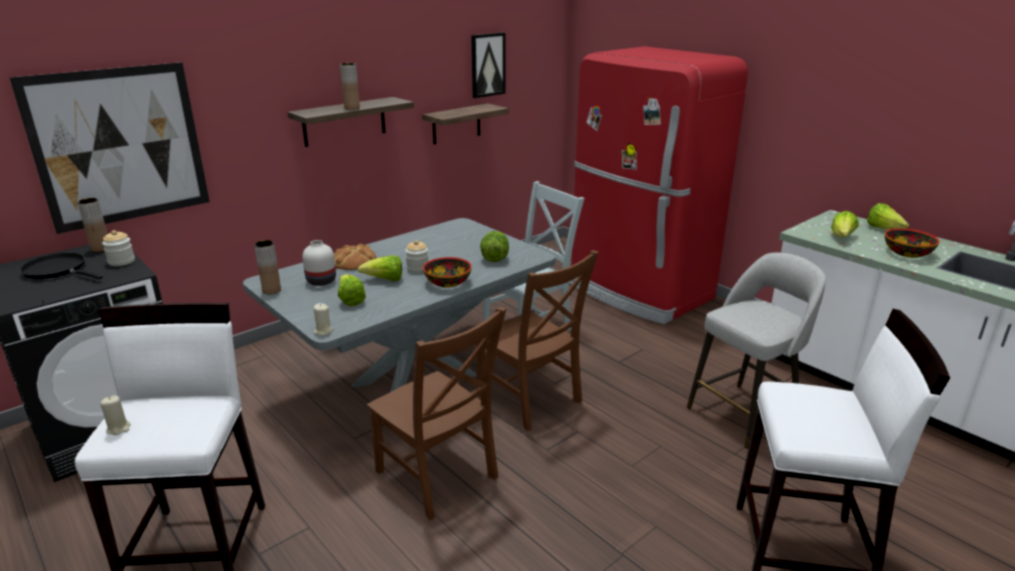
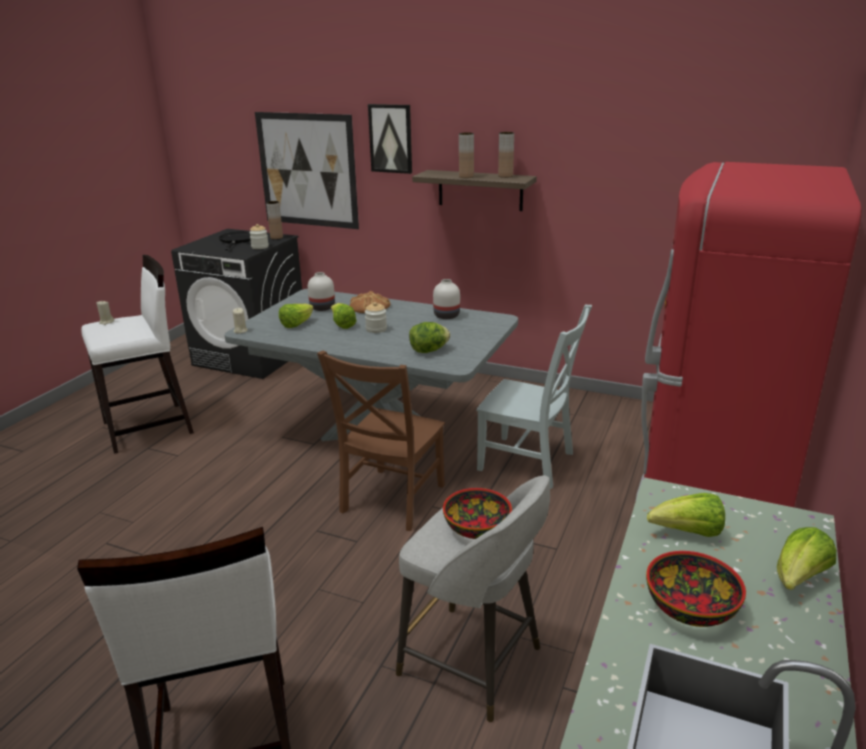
camera: 65 degrees right, 0 degrees up
(271, 290) = (294, 300): brown vase -> brown vase (505, 176)
(426, 238) = (446, 316): none -> white vase
(439, 477) = (251, 487): brown chair -> none
(448, 282) = (357, 346): bowl -> bowl (478, 528)
(456, 124) = (616, 223): shelf -> none
(487, 65) = (675, 161): picture -> picture (391, 138)

